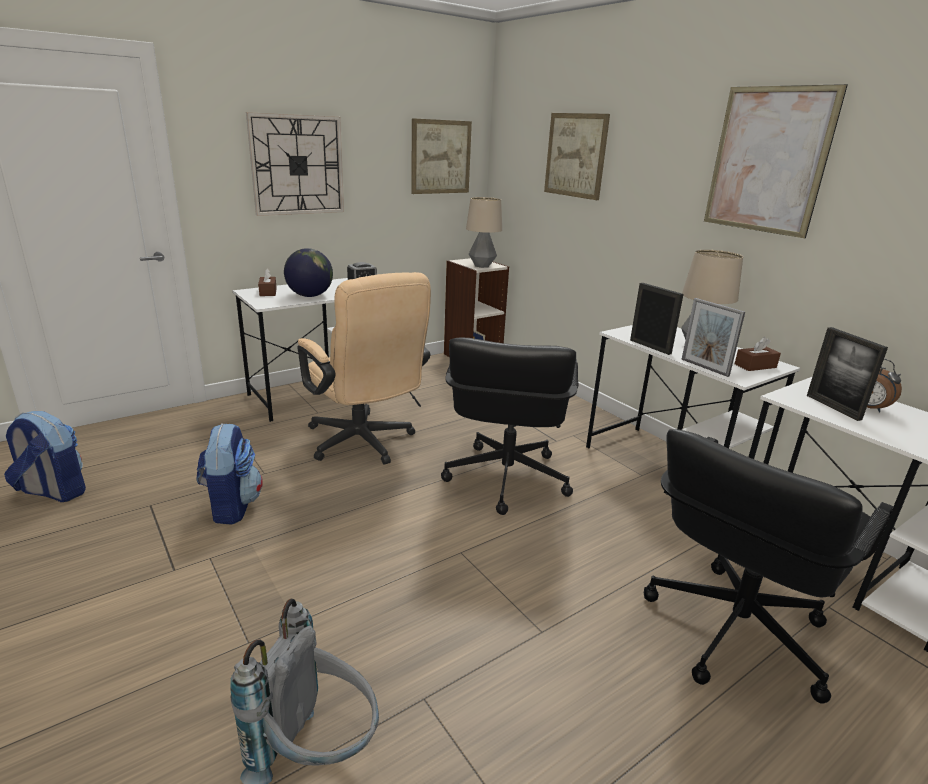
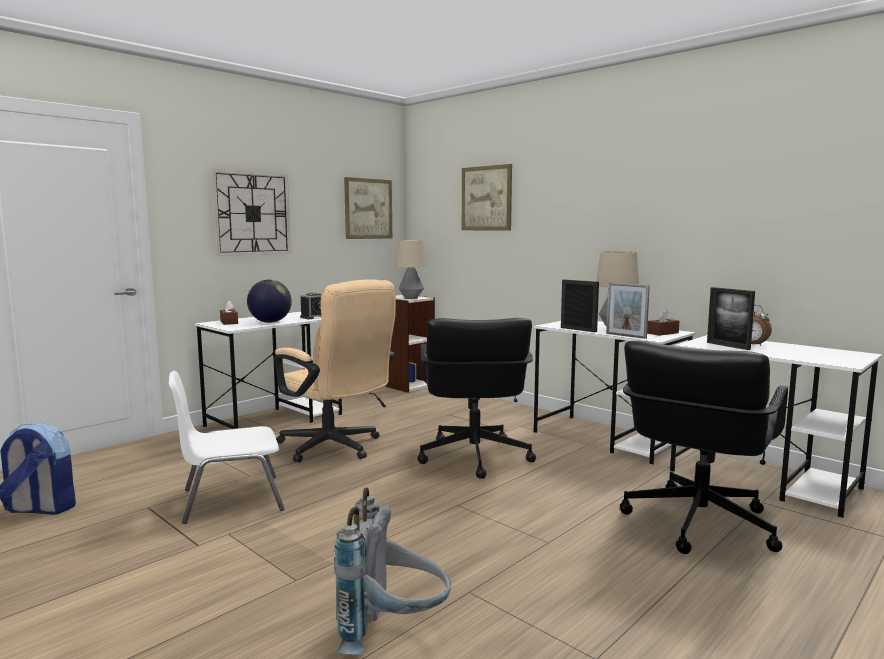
camera: 10 degrees left, 15 degrees down
(232, 506) = (230, 499): backpack -> white chair
(768, 160) = (640, 183): picture -> none

